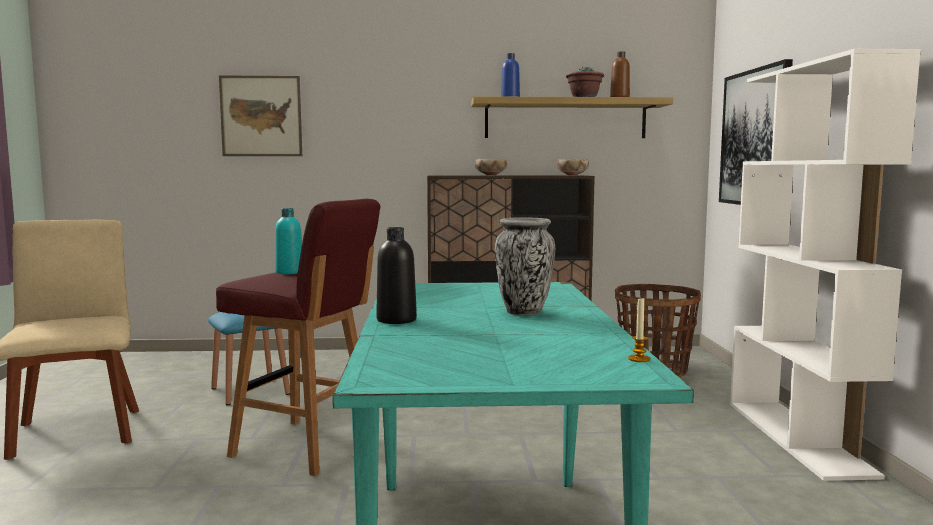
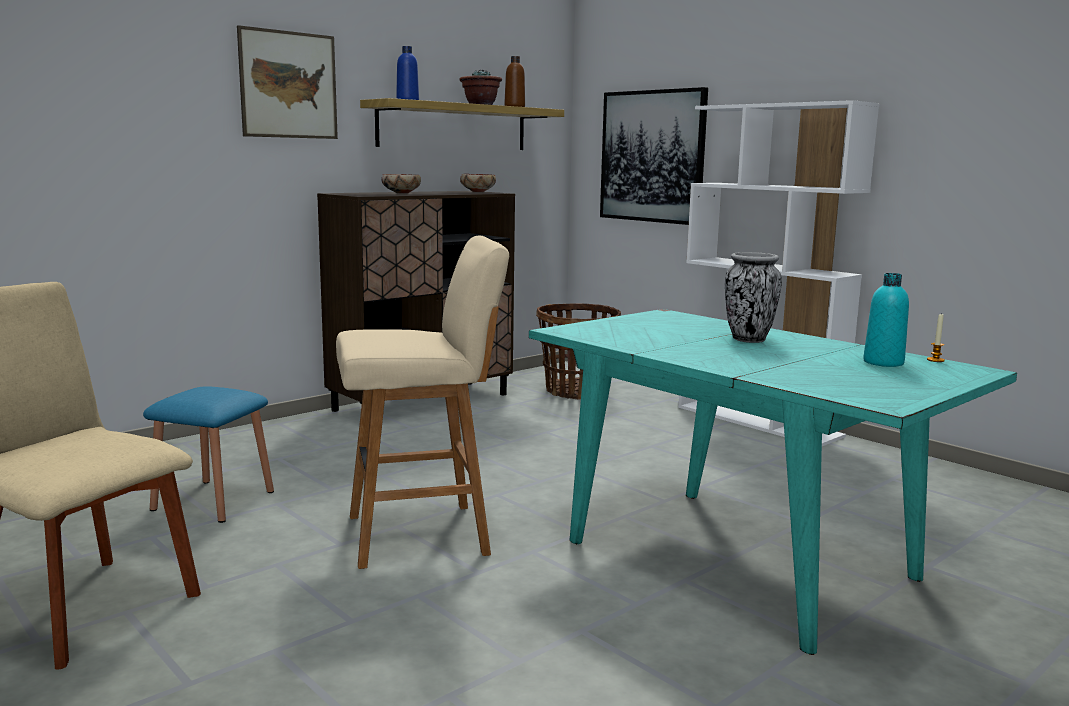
camera: 40 degrees left, 5 degrees up
(261, 116) = (85, 107): picture -> picture (288, 85)
(289, 272) = (384, 331): turquoise bottle -> turquoise bottle (883, 362)
(307, 447) = (422, 535): red stool -> beige stool
(396, 320) = (701, 361): black bottle -> none

